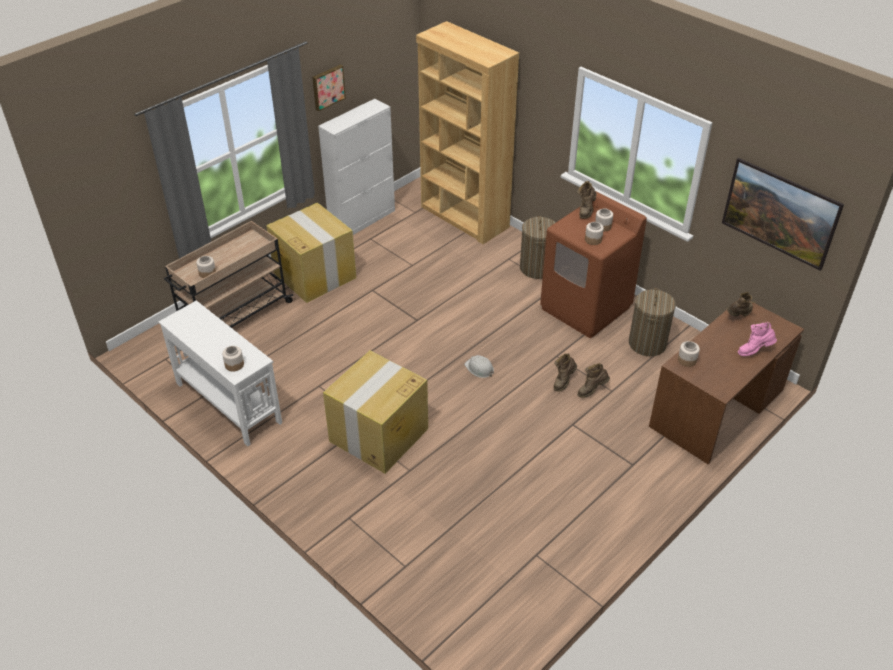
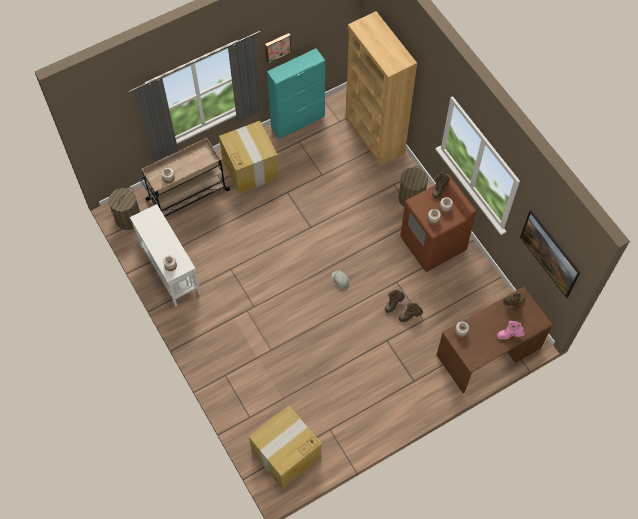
camera: 15 degrees right, 20 degrees up
(362, 220) = (298, 121): white cabinet -> turquoise cabinet
(378, 435) = (258, 318): cardboard box -> cardboard box (285, 455)
(647, 343) = (464, 286): laundry basket -> laundry basket (128, 218)

